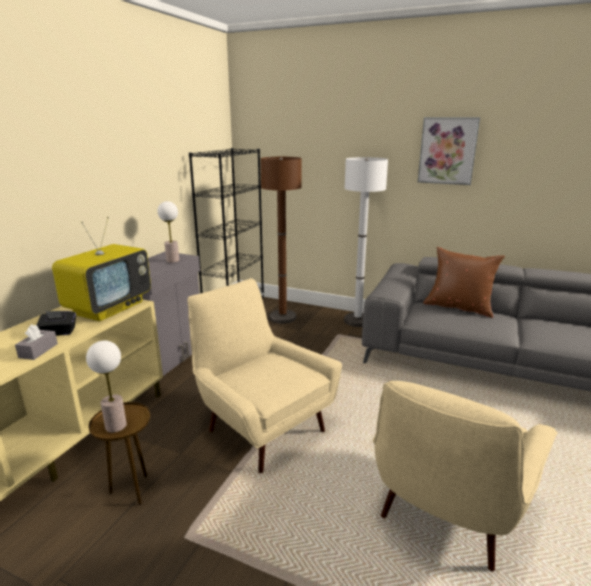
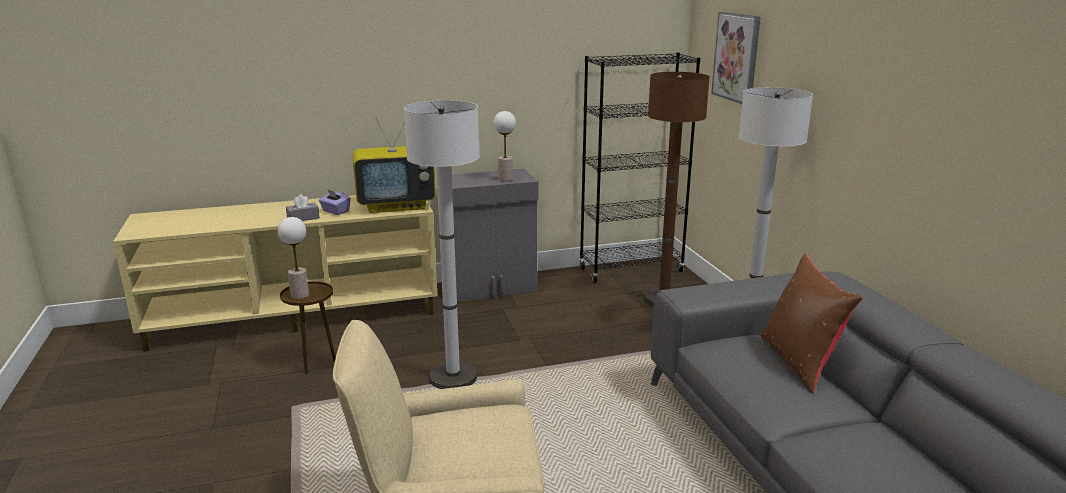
camera: 50 degrees right, 0 degrees up
(59, 332) = (335, 211): black tissue box -> purple tissue box
(262, 427) = (453, 378): beige armchair -> white floor lamp
(447, 151) = (896, 98): picture -> picture (736, 57)

